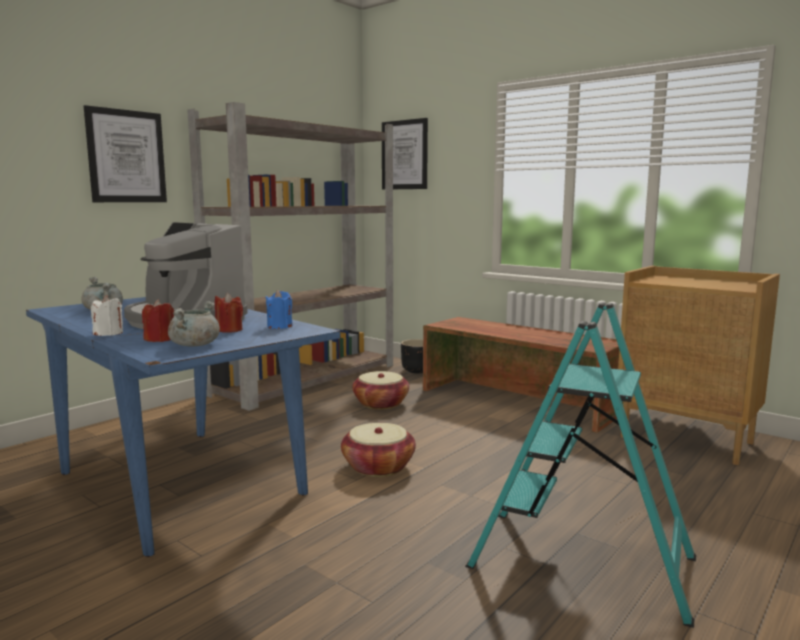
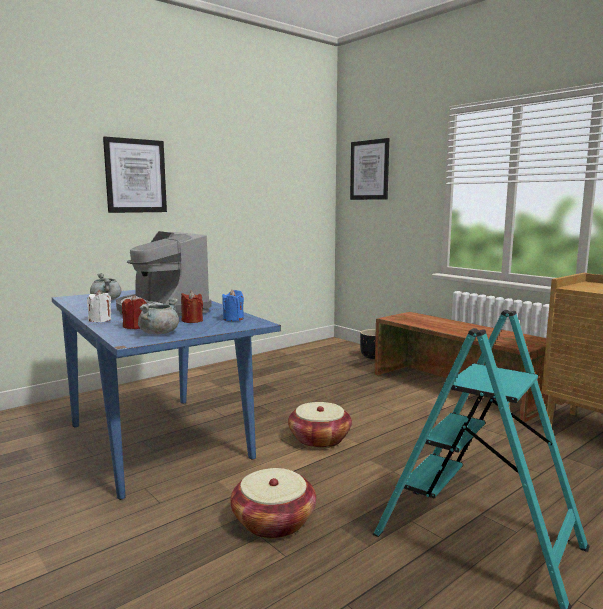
camera: 10 degrees right, 0 degrees up
(307, 379) = (279, 359): brown bookcase -> none
(380, 403) = (335, 384): basket -> basket (273, 522)

